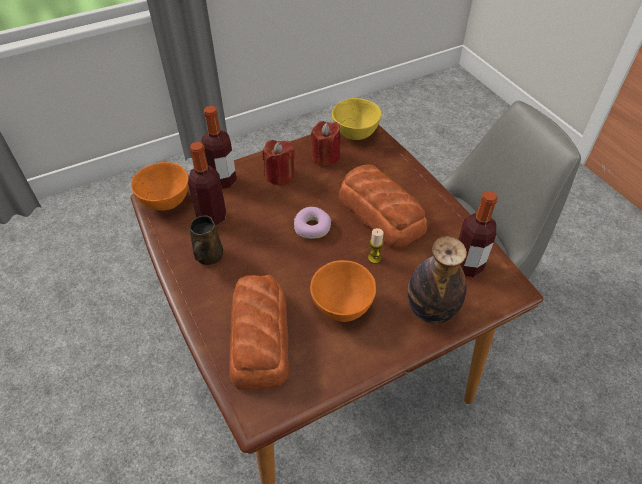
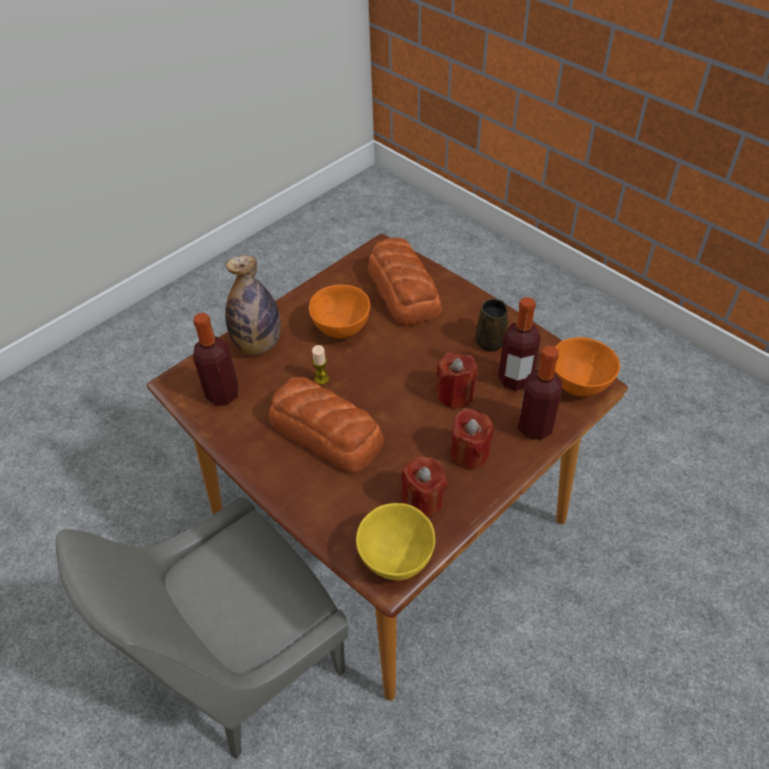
camera: 165 degrees right, 0 degrees up
(267, 217) = (455, 394): none -> red candle
(312, 227) = (399, 396): donut -> none

